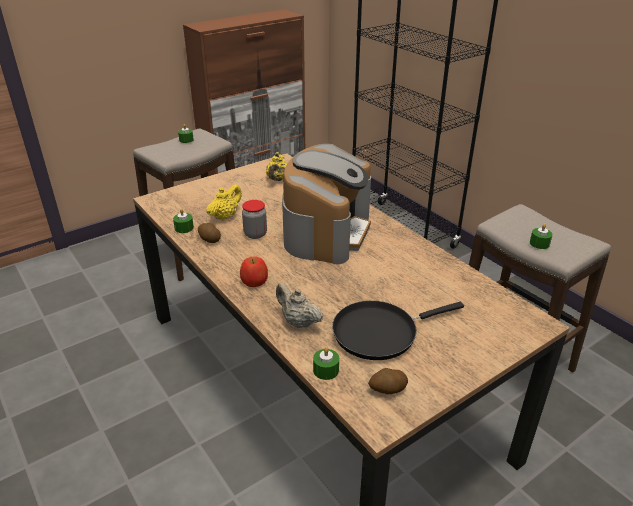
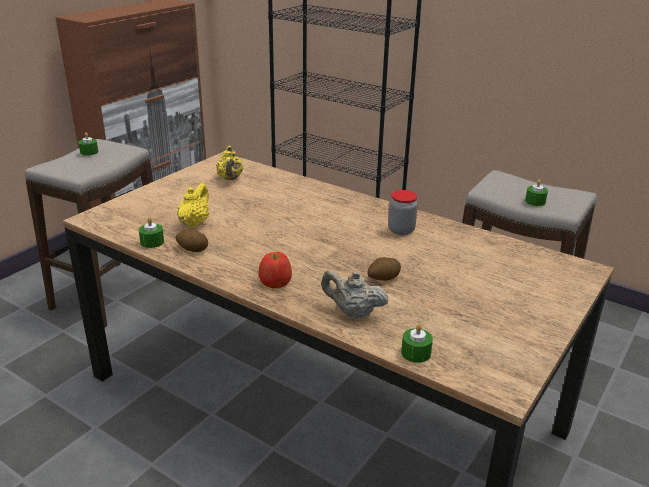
camera: 20 degrees left, 5 degrees down
(255, 234) = (243, 235): jar -> jar (401, 230)
(326, 231) = (321, 221): coffee machine -> none
(380, 332) = (445, 306): black frying pan -> none
(387, 389) = (490, 357): potato -> potato (383, 278)

